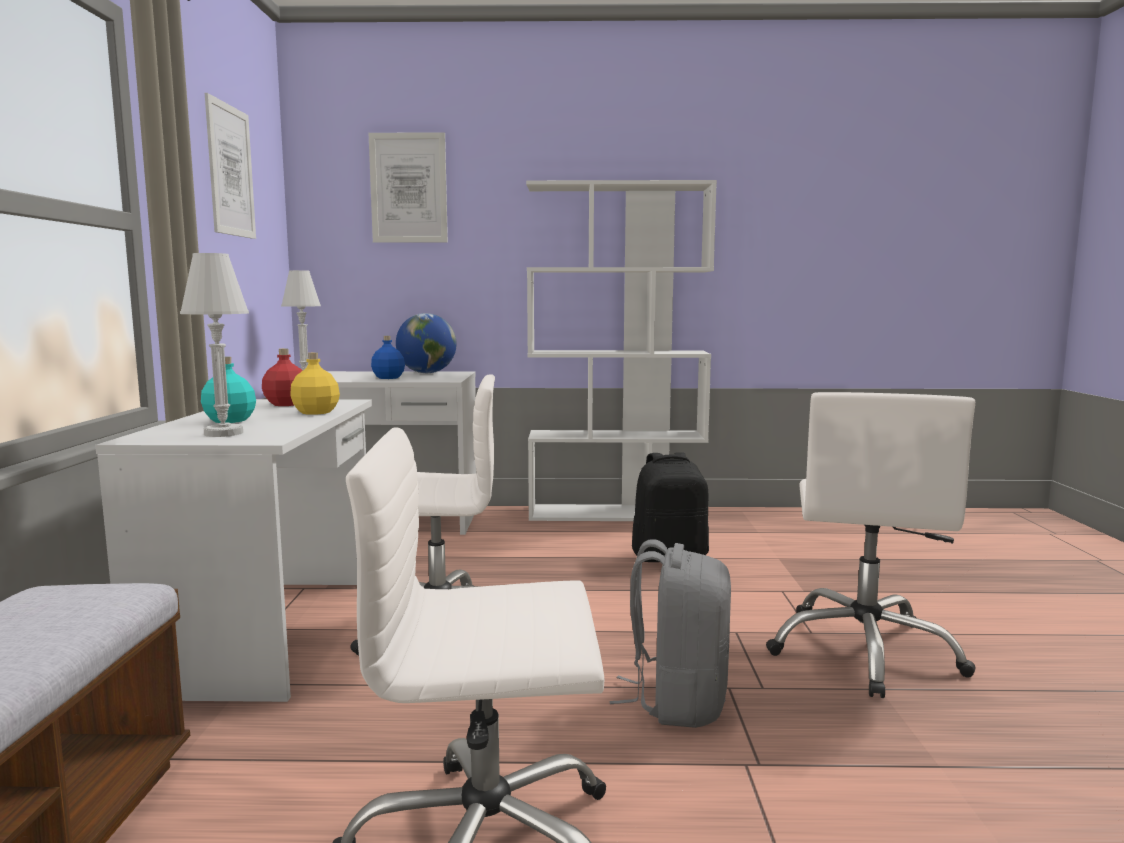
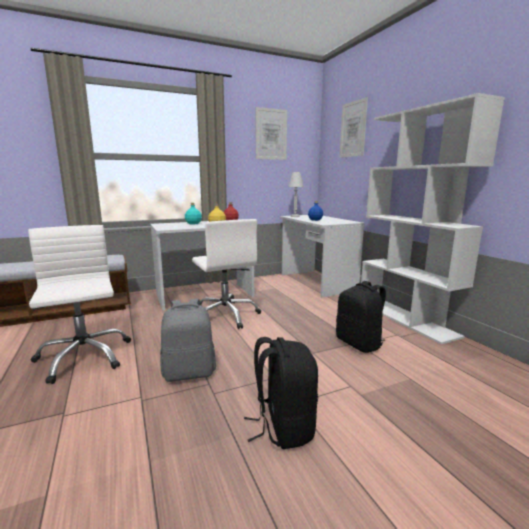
camera: 65 degrees right, 5 degrees up
(223, 433) = (171, 226): white table lamp -> none
(427, 373) = (341, 220): globe -> none
(865, 651) = (283, 426): white office chair -> black backpack

